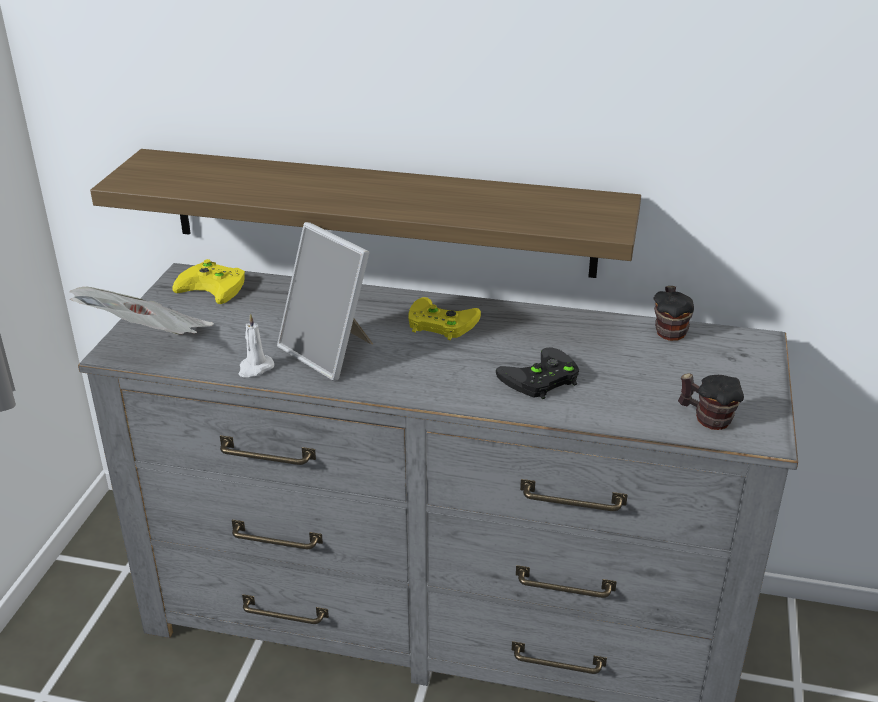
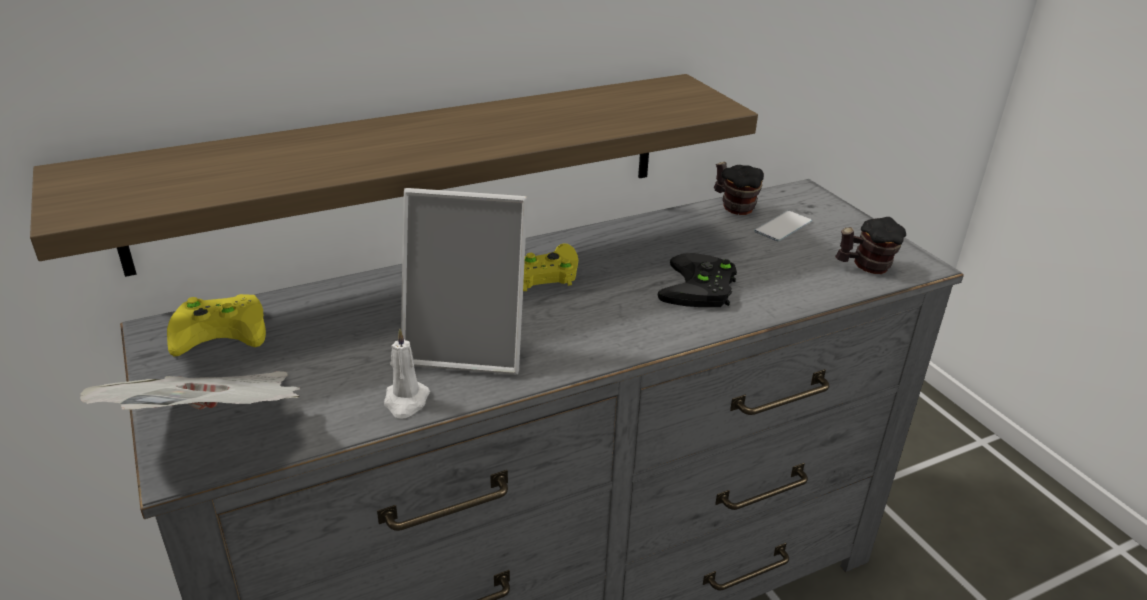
camera: 40 degrees left, 0 degrees up
(687, 361) = (783, 226): none -> phone

